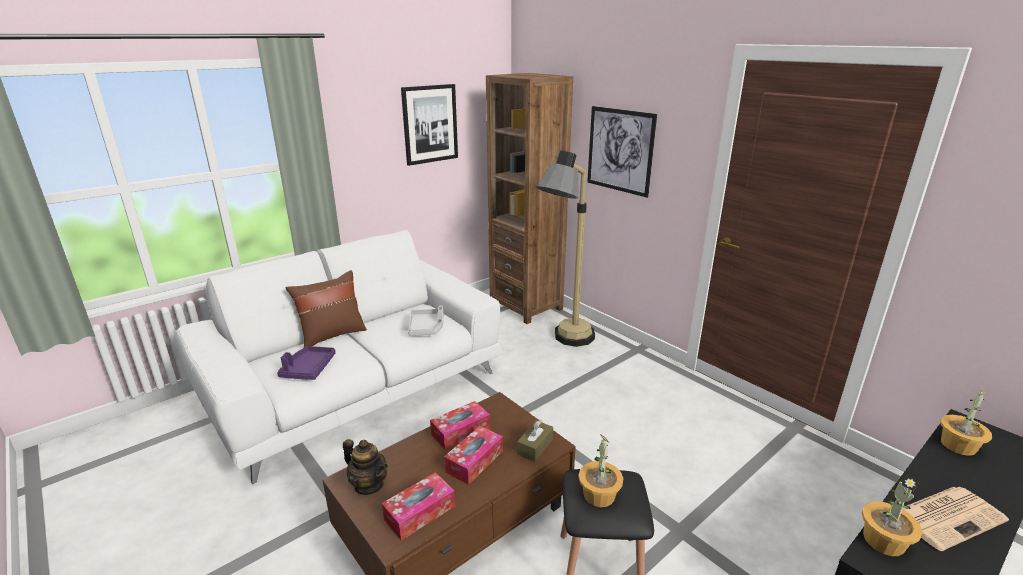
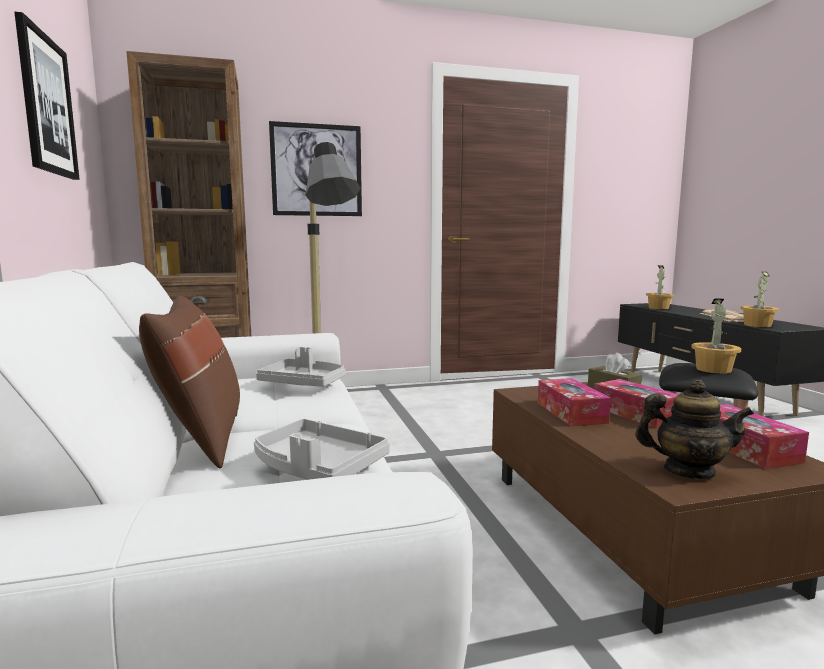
camera: 65 degrees left, 15 degrees down
(308, 369) = (317, 467): purple tray -> grey tray
(369, 485) = (688, 471): teapot -> teapot turned 45 degrees clockwise

